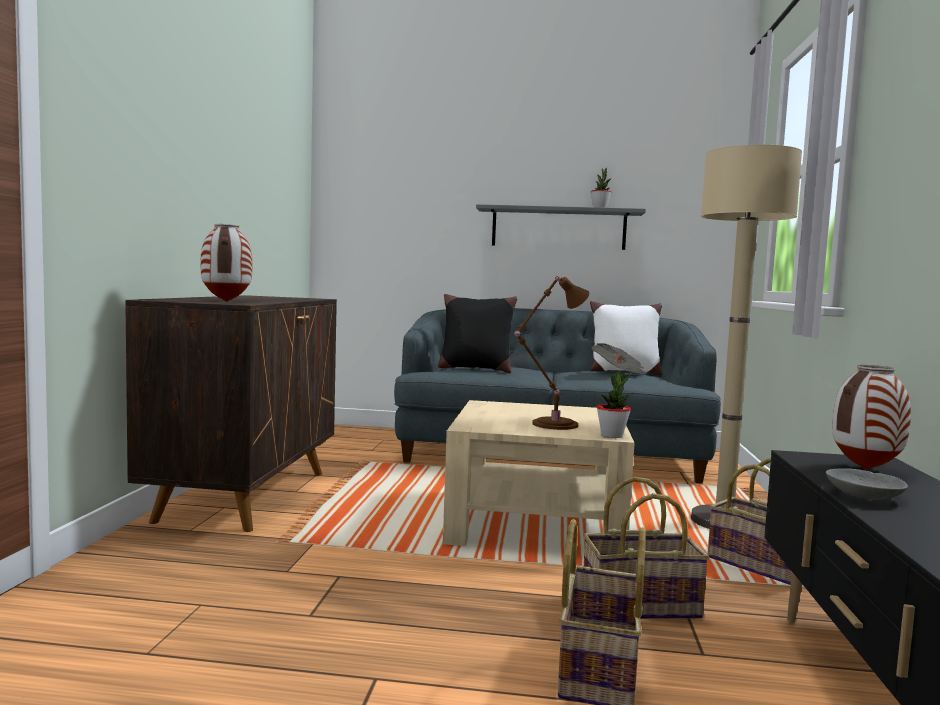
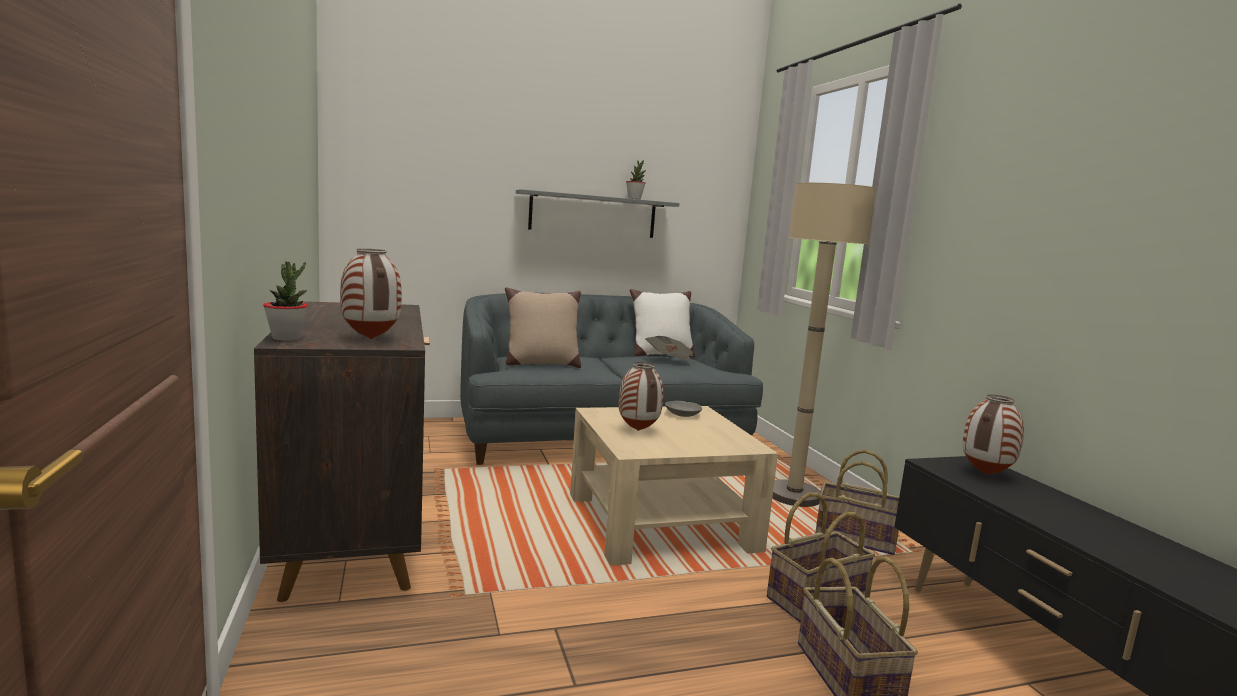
camera: 25 degrees left, 5 degrees up
(475, 369) = (541, 364): black pillow -> beige pillow
(503, 416) = (637, 430): none -> vase
(551, 425) = (690, 437): brown table lamp -> none
(612, 435) = (752, 446): potted plant -> potted plant (286, 338)
(865, 496) = (1027, 508): grey bowl -> grey bowl (683, 414)

